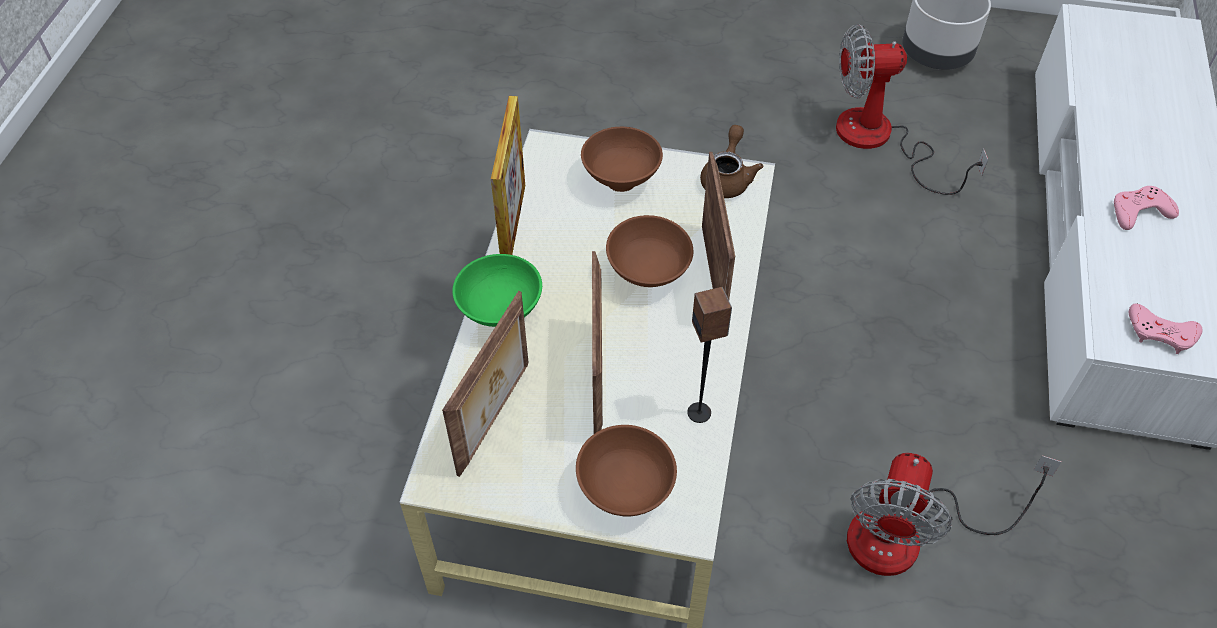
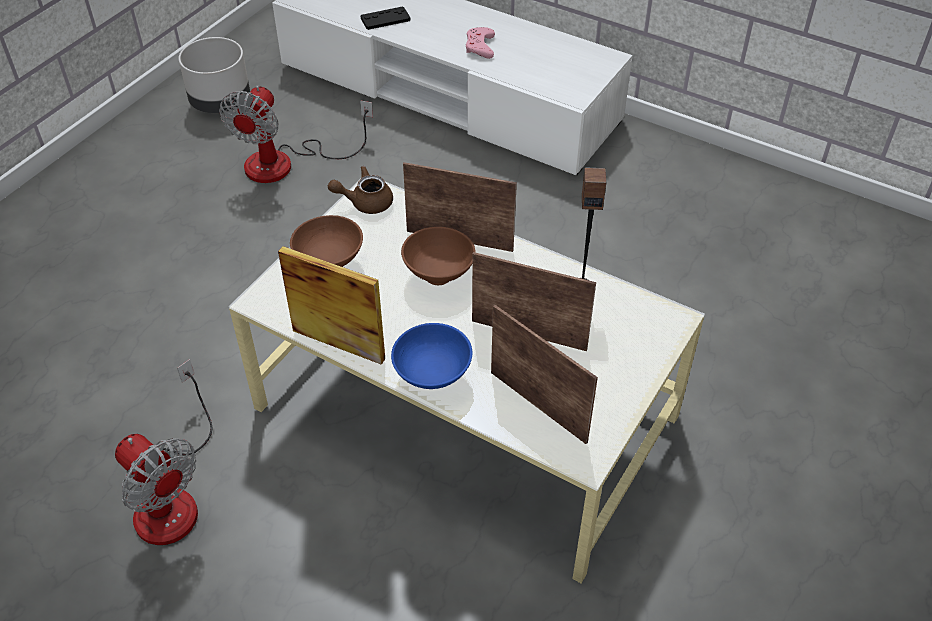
camera: 70 degrees left, 5 degrees down
(498, 314) = (433, 378): green bowl -> blue bowl
(627, 489) = (633, 343): brown bowl -> none
(727, 178) = (365, 202): brown teapot -> brown teapot turned 45 degrees counterclockwise
(908, 535) = (631, 275): fan -> fan (172, 496)
(1116, 106) = (385, 19): none -> black game controller
(1161, 333) = (577, 77): pink game controller -> none

